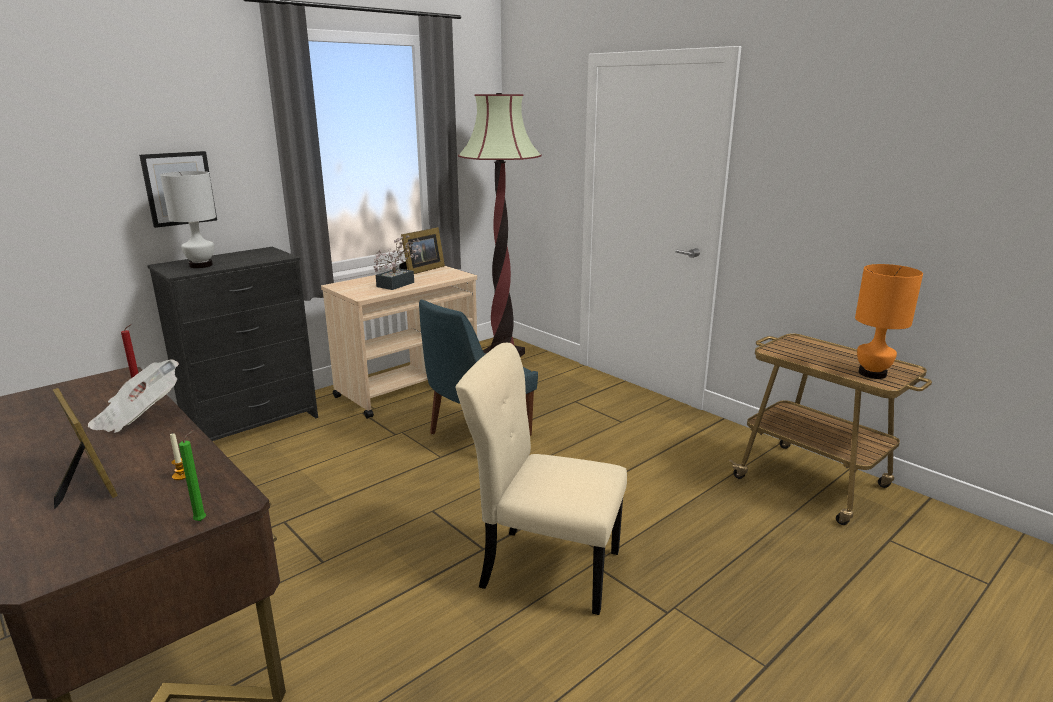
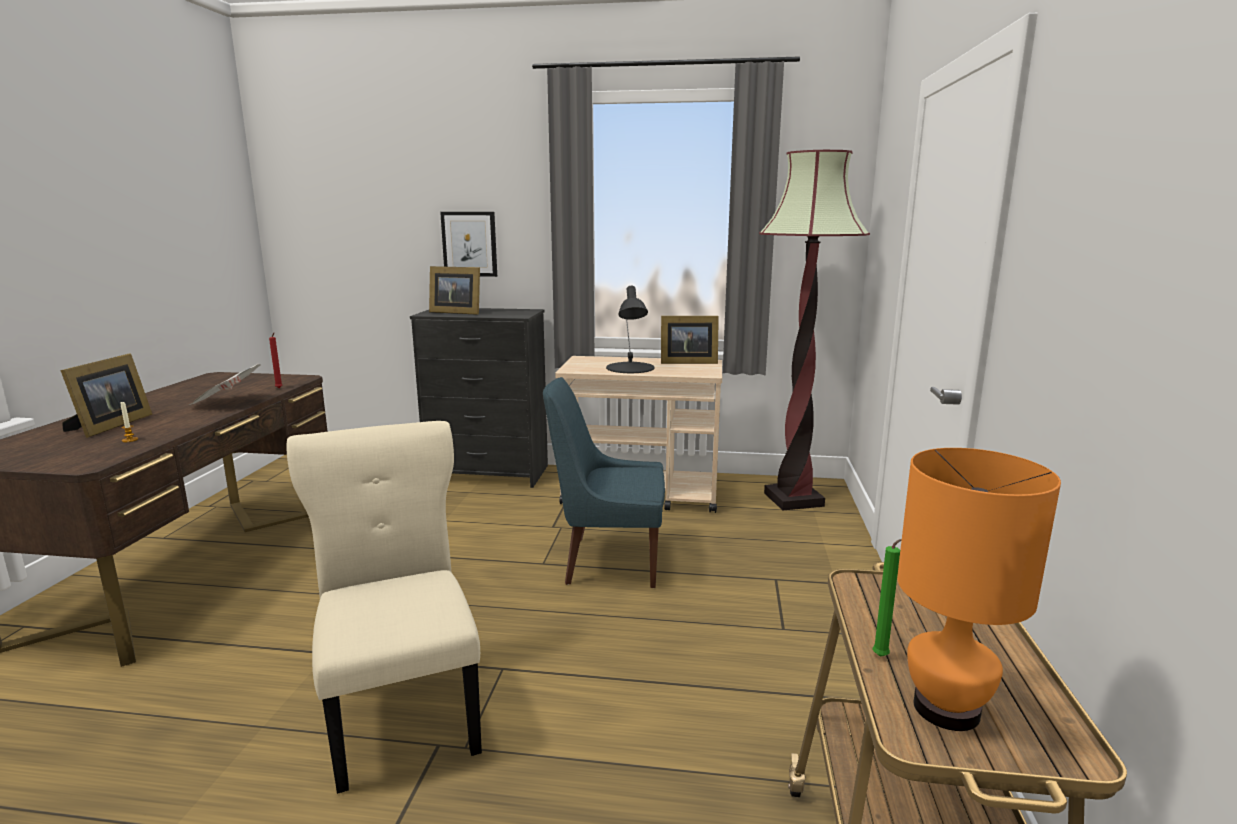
camera: 50 degrees right, 5 degrees down
(201, 265) = (455, 312): white table lamp -> picture frame
(202, 520) = (53, 466): green candle -> green candle (883, 656)
(399, 283) = (630, 368): potted plant -> black table lamp

